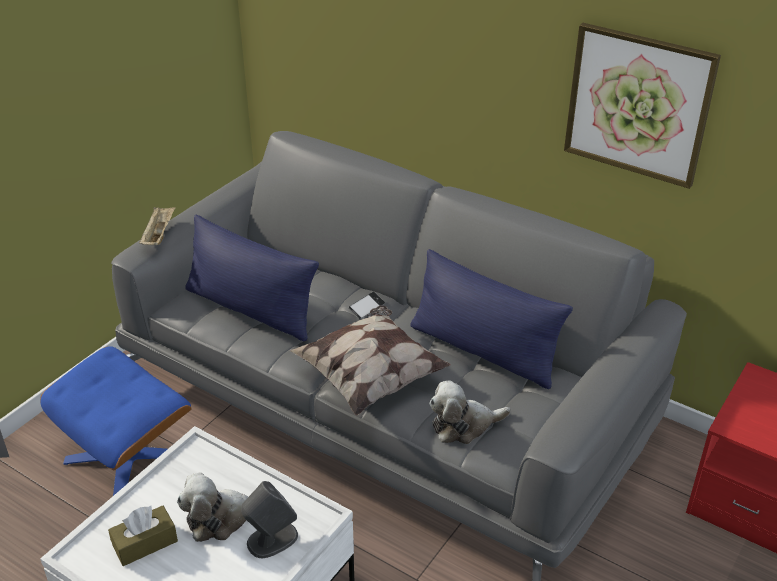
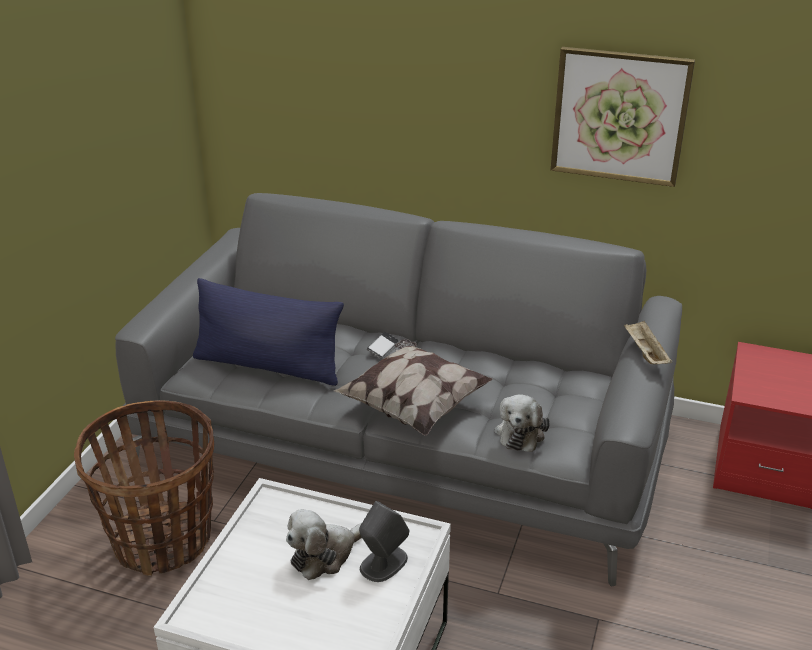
camera: 15 degrees left, 5 degrees down
(129, 458) = (163, 540): blue ottoman -> basket
(145, 543) = (257, 592): brown tissue box -> none
(158, 235) = (157, 306): beige tray -> beige tray (645, 353)
(464, 425) = (520, 432): plush toy -> plush toy turned 45 degrees counterclockwise
(483, 351) = (508, 367): blue pillow -> none

